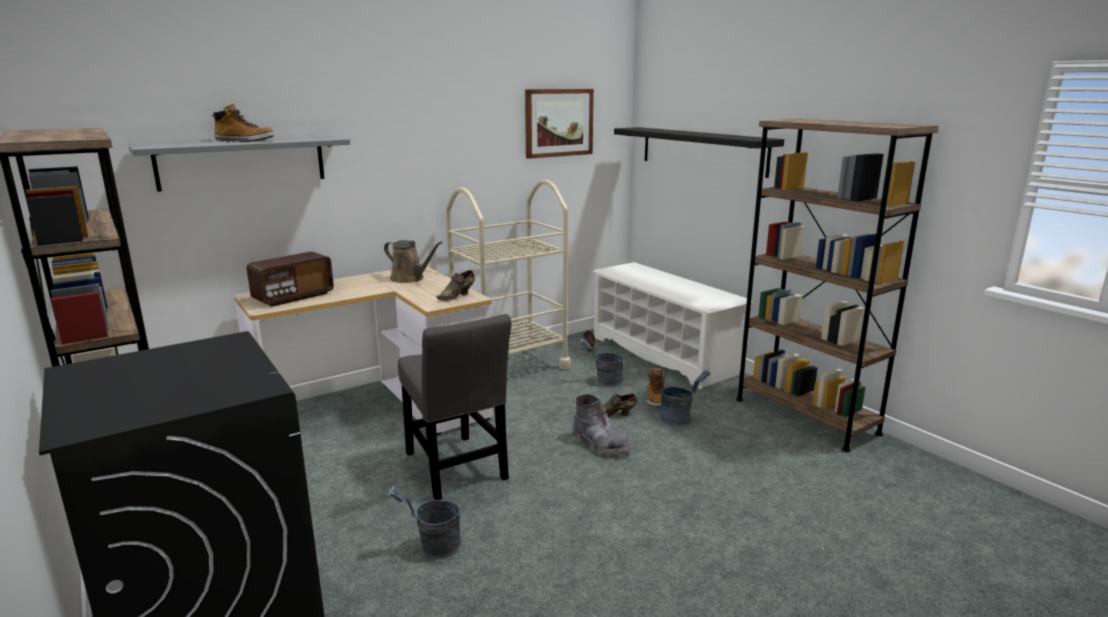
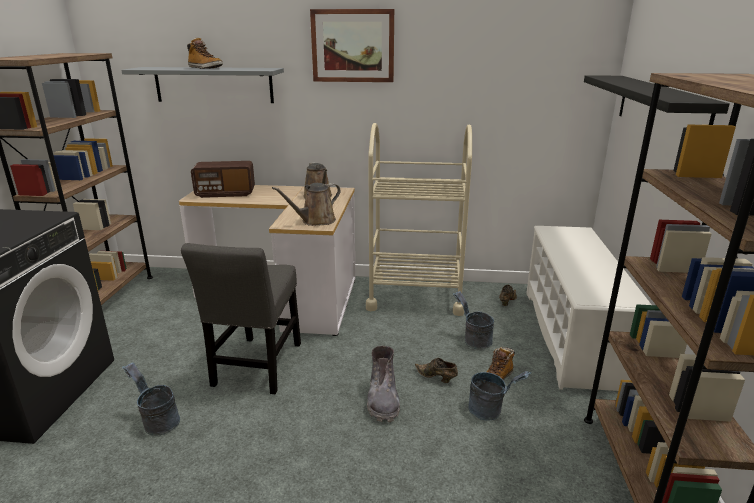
camera: 40 degrees right, 5 degrees up
(457, 296) = (315, 221): brown shoe -> brown watering can
(558, 122) = (515, 66): picture -> picture (353, 46)

